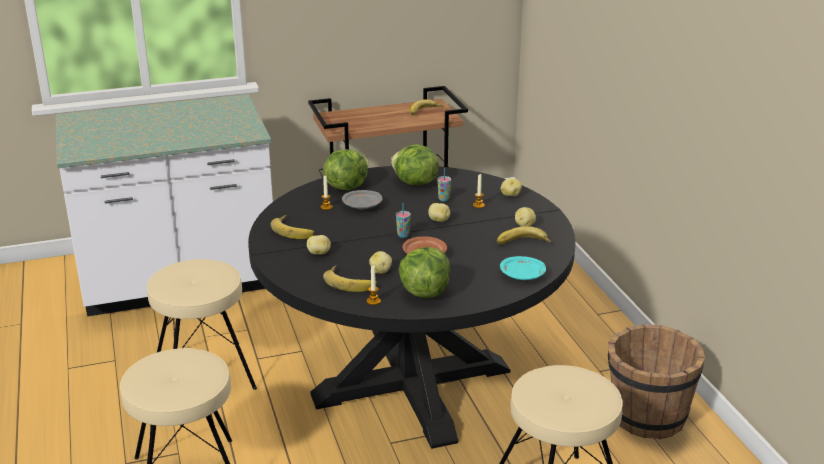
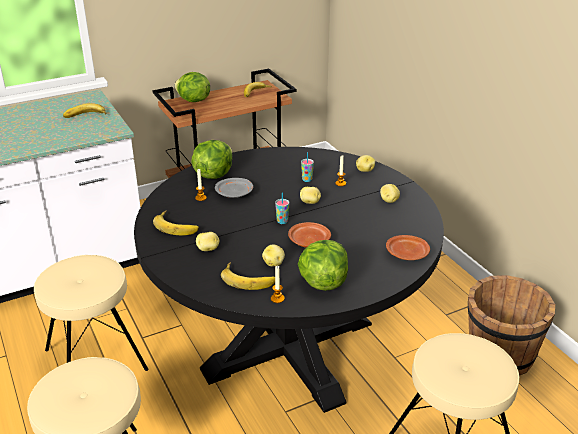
camera: 10 degrees left, 5 degrees up
(414, 183) = (275, 165): lettuce -> lettuce (193, 101)
(523, 243) = (394, 219): banana -> banana (85, 116)
(523, 275) = (407, 254): turquoise plate -> brown plate

